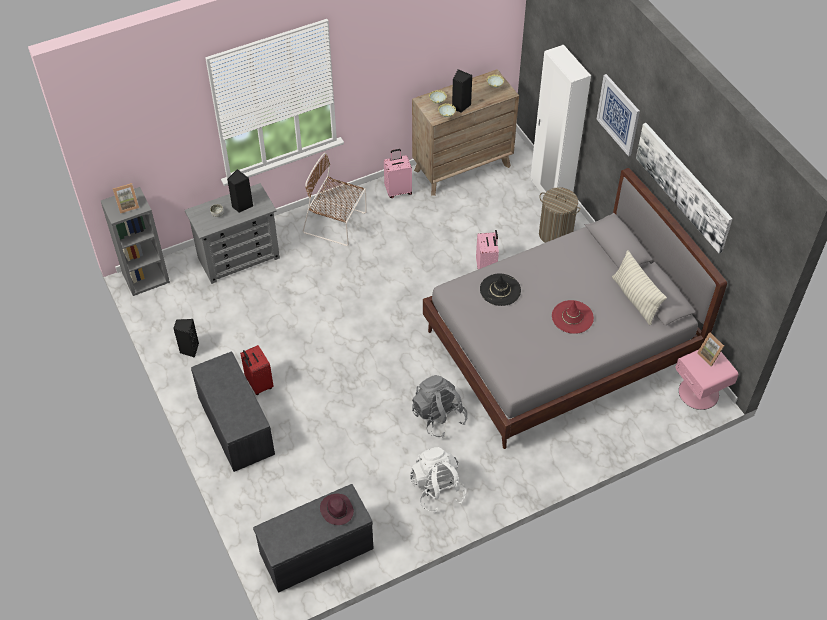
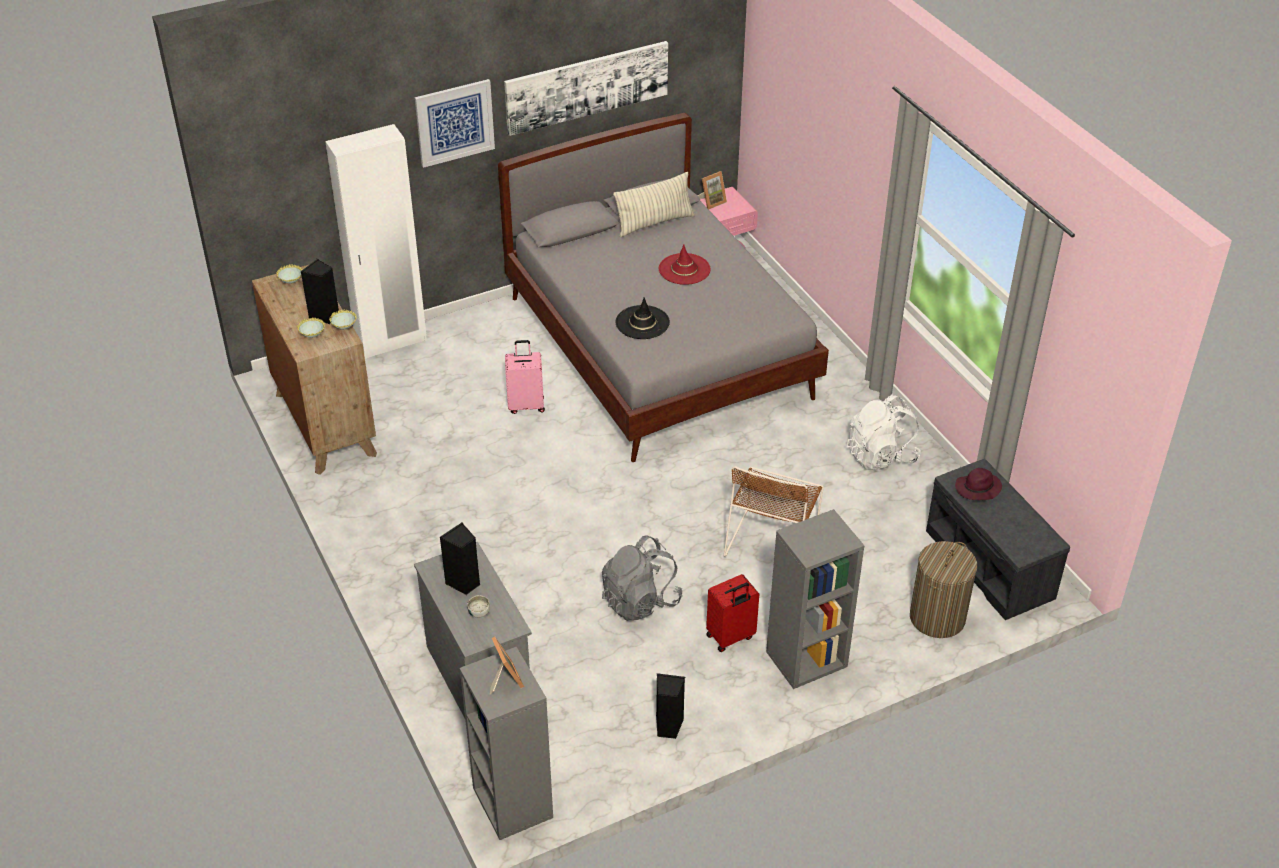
camera: 90 degrees left, 10 degrees down
(234, 425) = (806, 660): grey bench -> grey bookcase
(337, 223) = (418, 559): brown chair -> brown chair (772, 539)
(398, 190) = (359, 491): pink suitcase -> none
(438, 416) = (772, 453): grey backpack -> grey backpack (640, 601)
(555, 234) = (468, 341): laundry basket -> laundry basket (937, 618)

